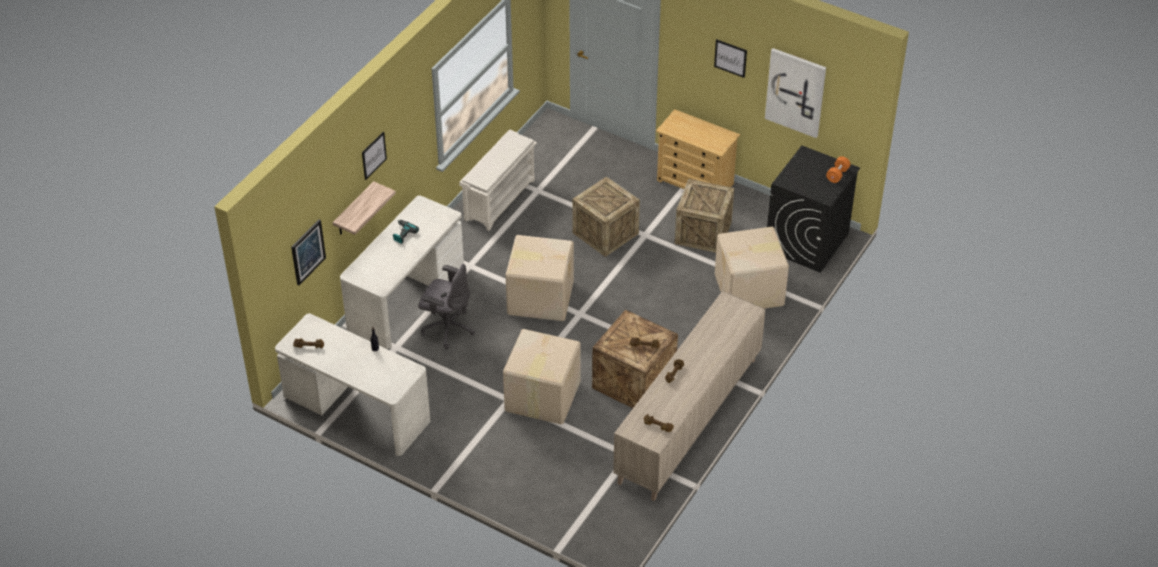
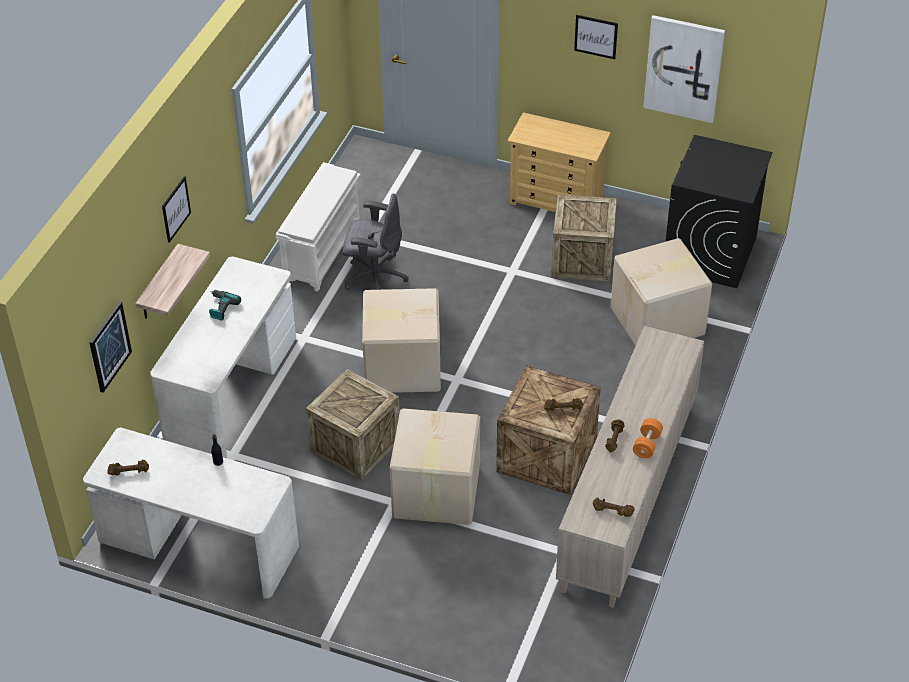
camera: 10 degrees left, 0 degrees up
(447, 328) = (293, 421): grey office chair -> grey office chair (374, 278)
(605, 233) = (463, 275): crate -> crate (355, 445)
(837, 175) = (748, 164): orange dumbbell -> orange dumbbell (647, 445)

